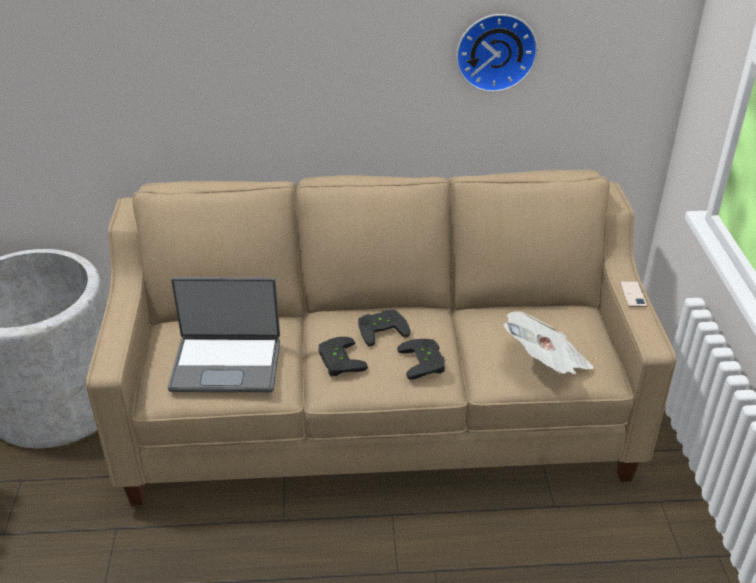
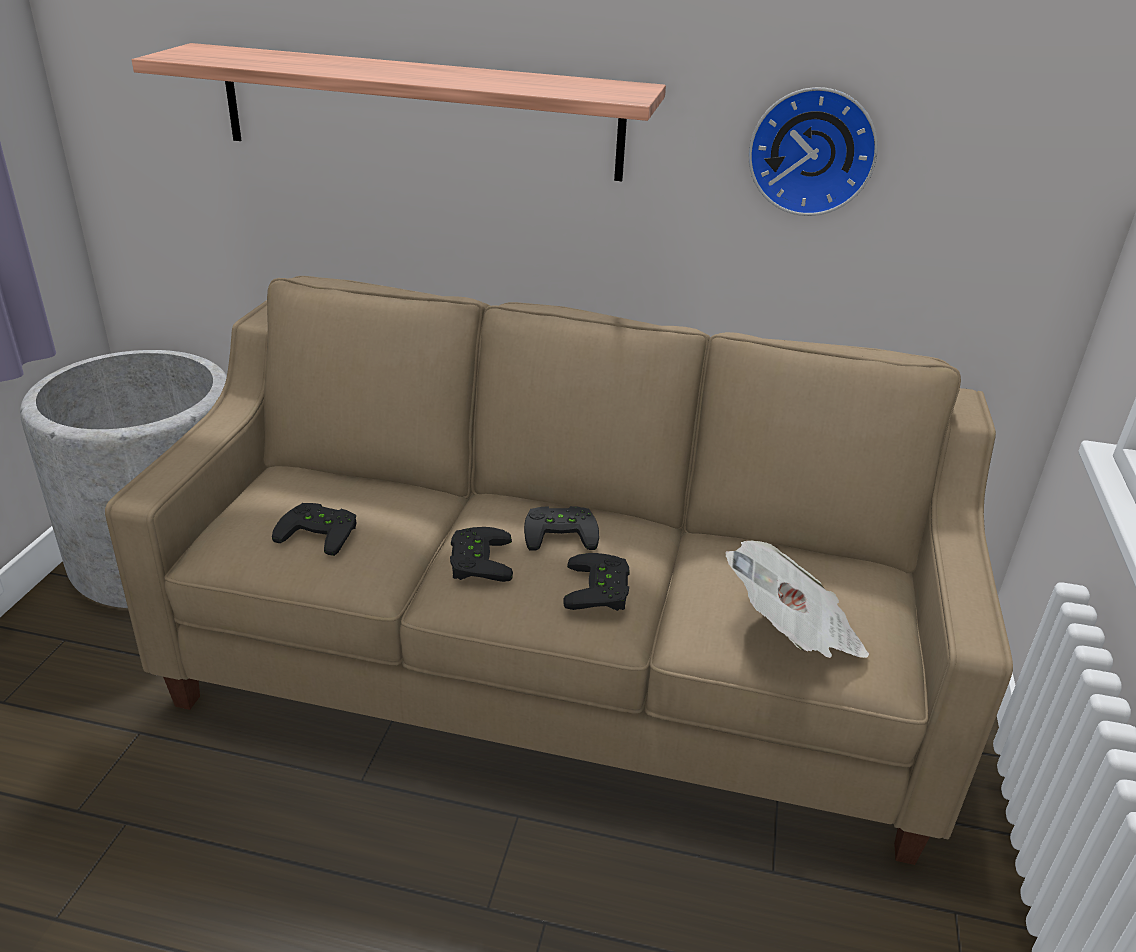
camera: 15 degrees right, 5 degrees down
(222, 57) = (420, 112): none -> shelf
(226, 364) = (321, 531): laptop -> black game controller
(633, 294) = (965, 557): phone -> none

